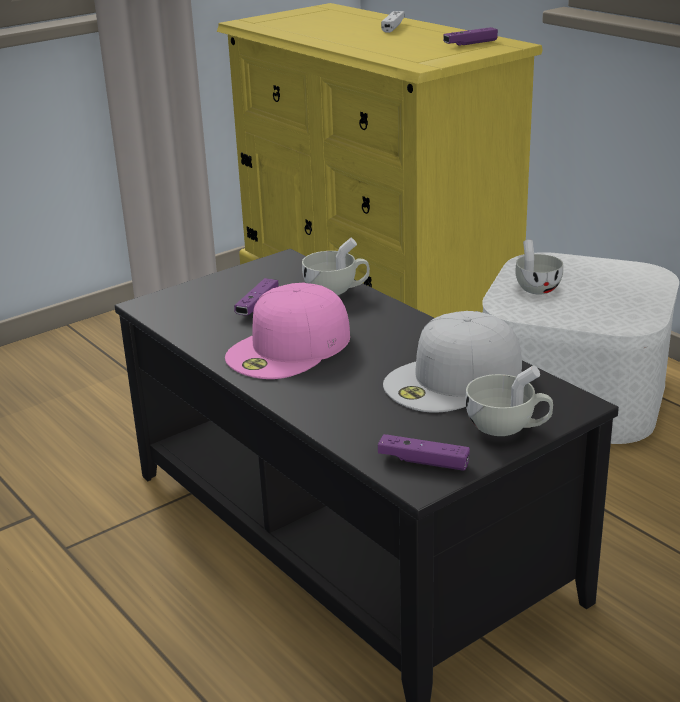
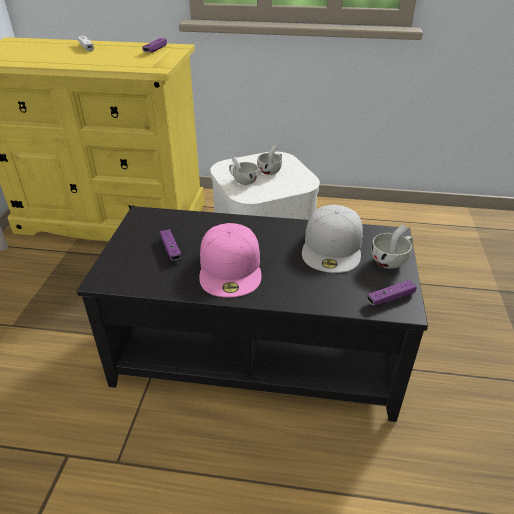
camera: 45 degrees left, 10 degrees up
(336, 290) = (199, 221): white cup -> white cup (271, 170)

